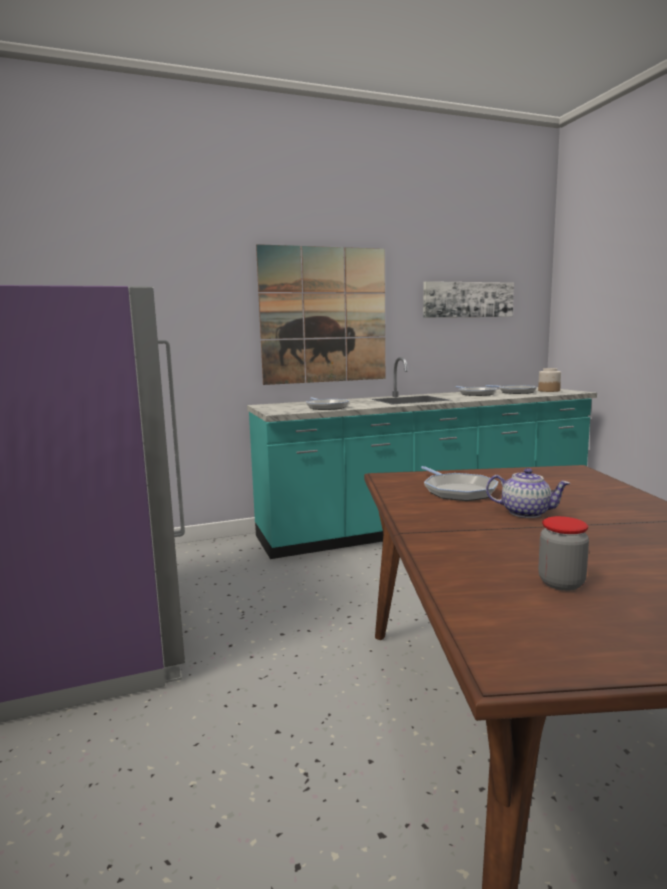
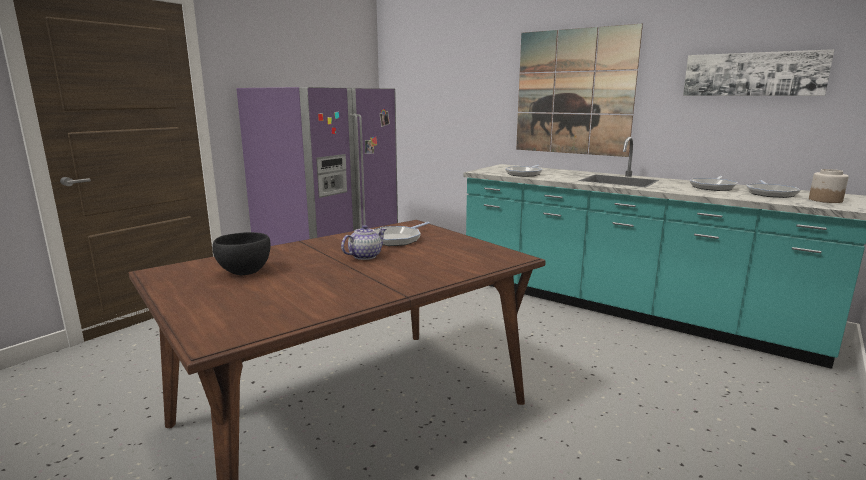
camera: 55 degrees right, 5 degrees up
(526, 513) = (365, 256): teapot -> teapot turned 120 degrees counterclockwise
(561, 583) = (245, 271): jar -> black bowl

